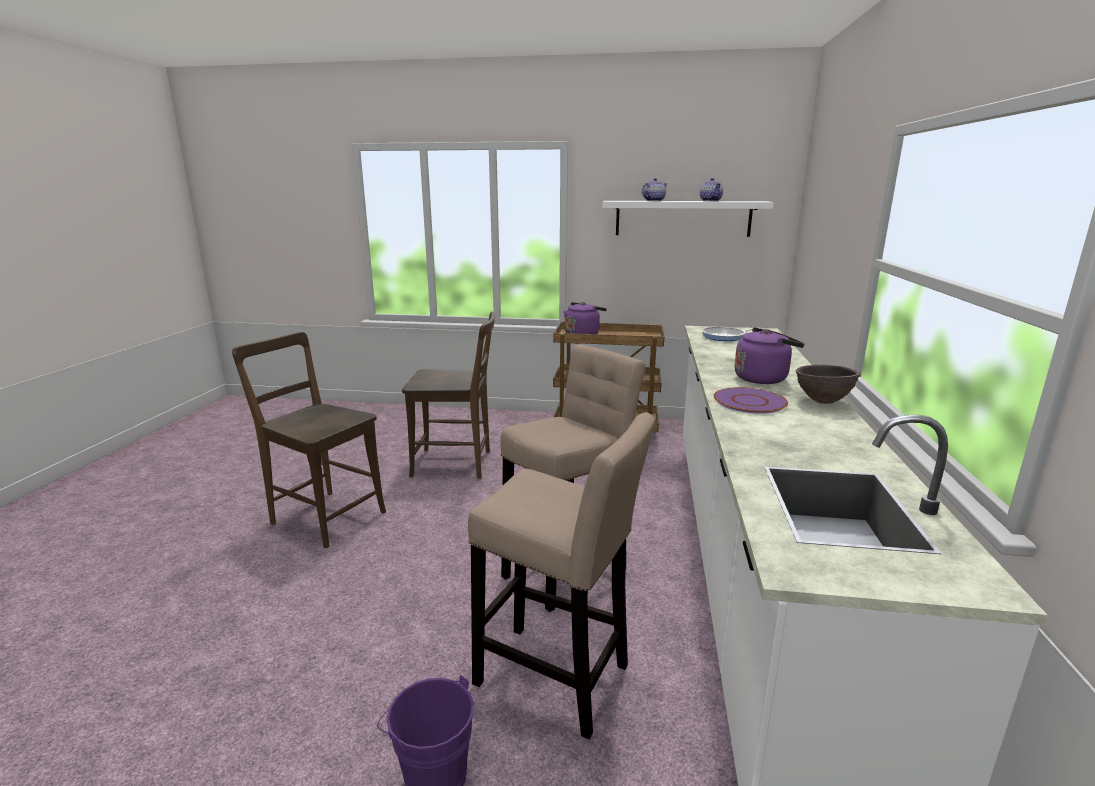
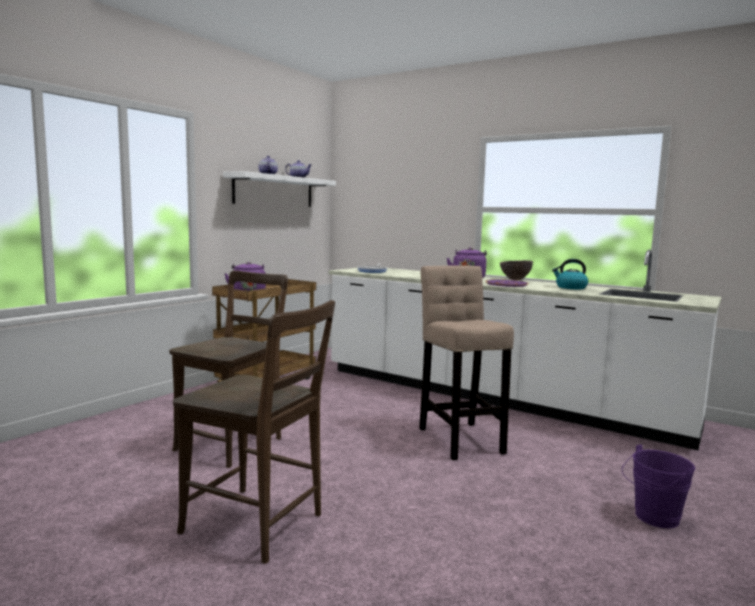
camera: 65 degrees left, 10 degrees down
(324, 516) = (258, 525): brown chair -> brown chair turned 120 degrees counterclockwise
(558, 680) = (575, 465): beige stool -> none
(808, 442) = (570, 287): none -> kettle

